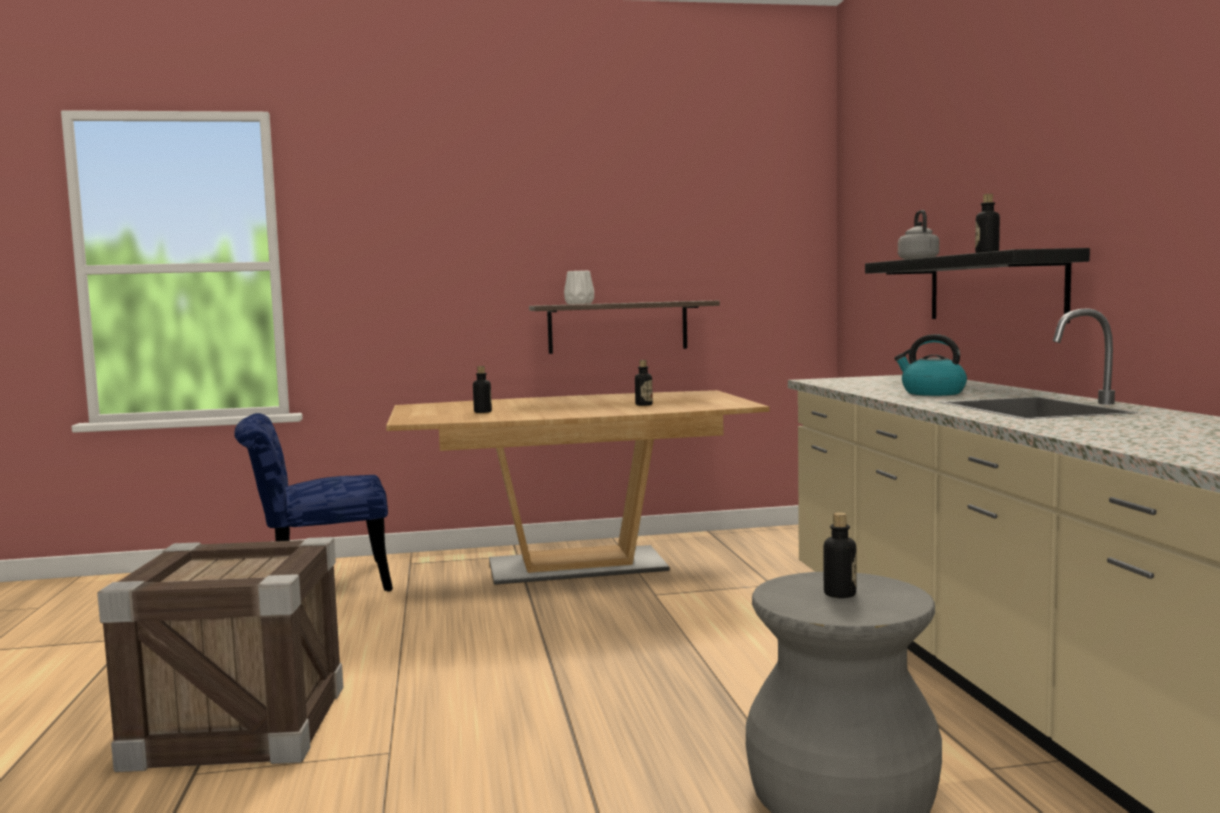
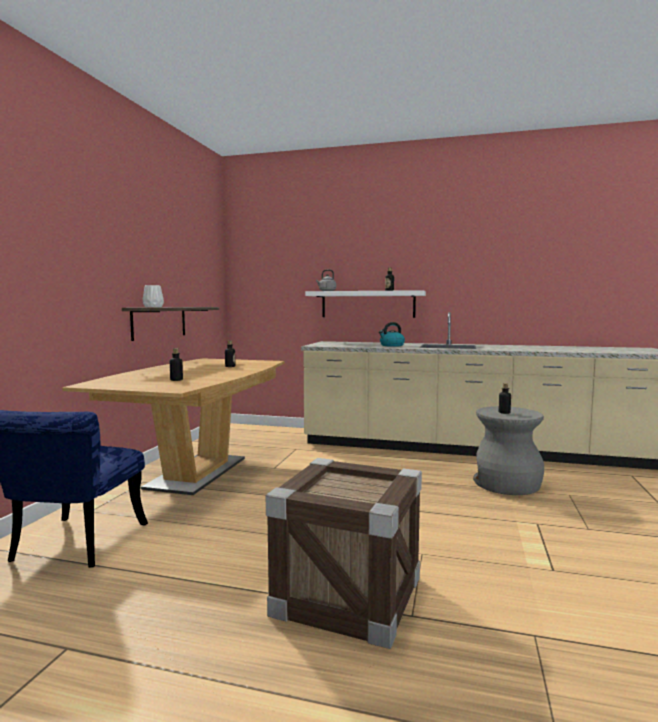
camera: 65 degrees left, 0 degrees up
(994, 288) = (368, 304): black shelf -> white shelf

